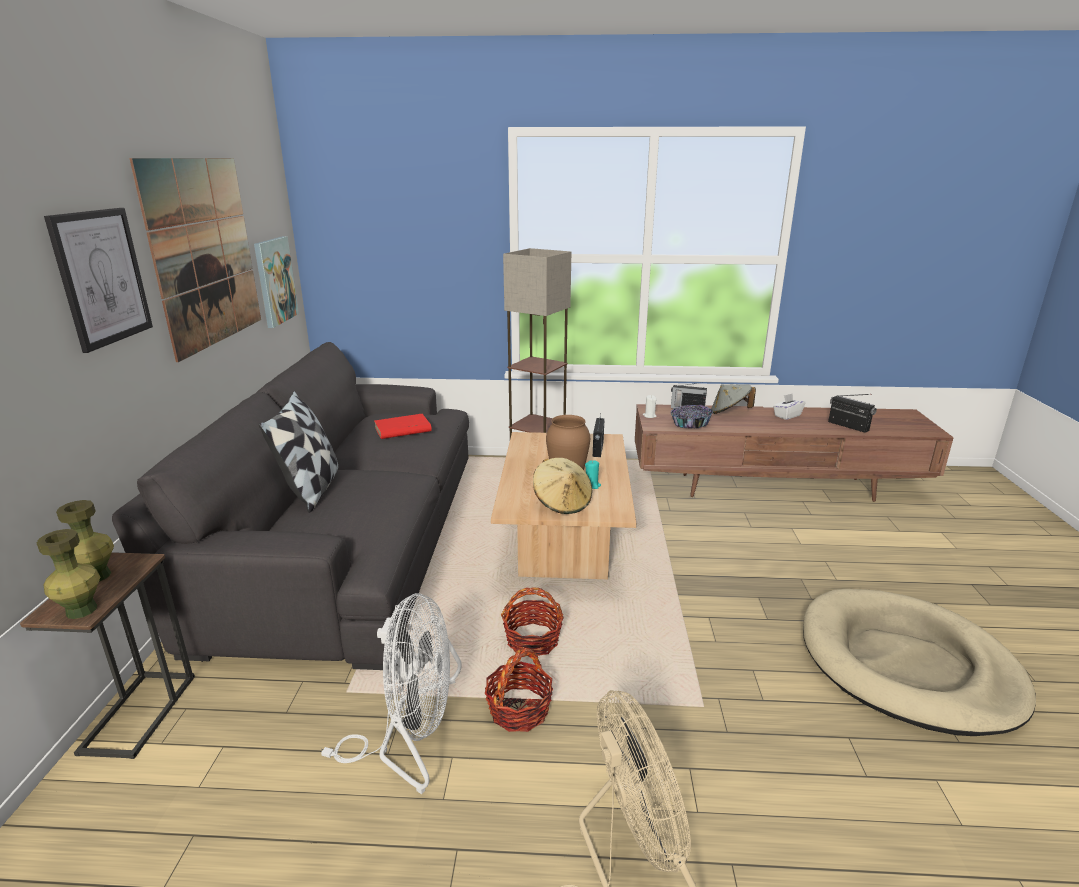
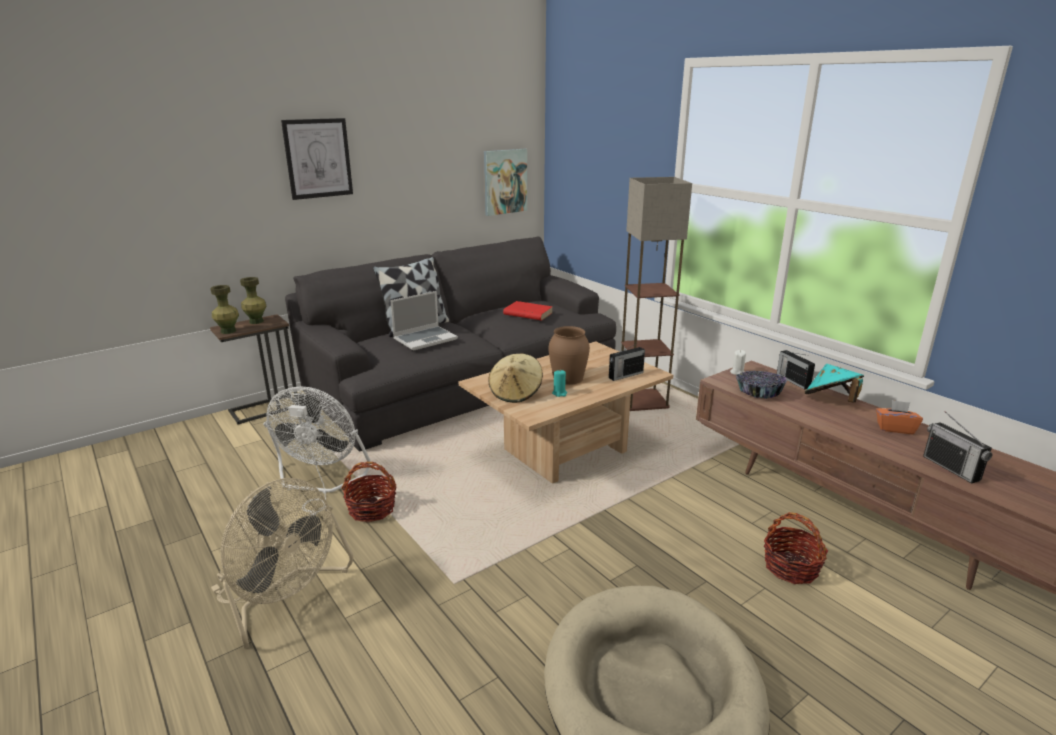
camera: 50 degrees right, 0 degrees up
(204, 253) = (421, 152): picture -> none
(362, 495) = (425, 339): none -> laptop
(409, 734) = (317, 483): white fan -> white fan turned 135 degrees counterclockwise
(533, 640) = (443, 485): basket -> basket (791, 567)
(729, 412) = (830, 400): grey hat -> turquoise hat
(787, 415) = (895, 428): white tissue box -> orange tissue box
(848, 426) = (951, 468): radio -> radio turned 150 degrees clockwise

